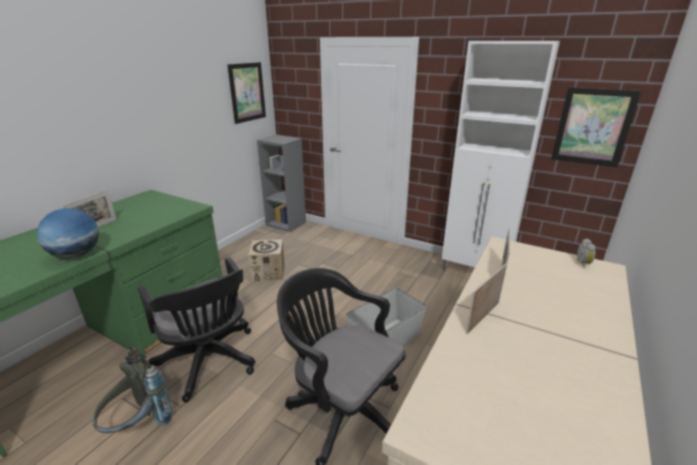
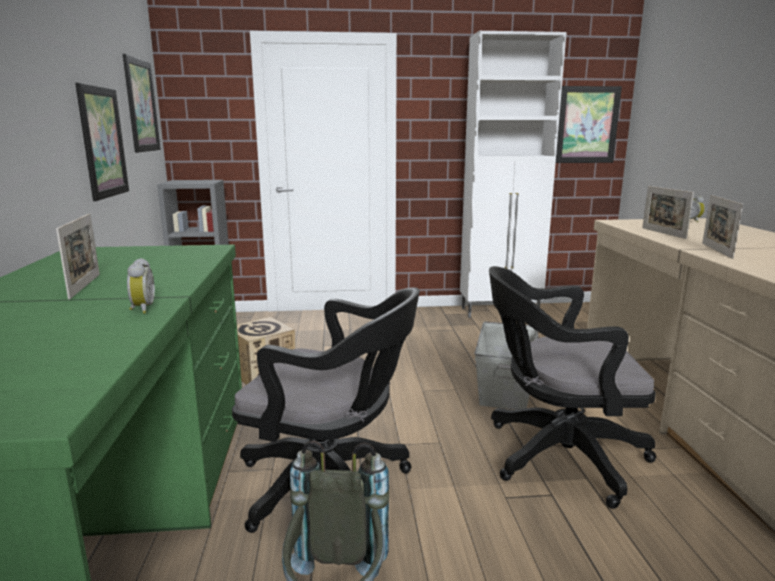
camera: 35 degrees left, 10 degrees down
(76, 255) = (141, 309): globe -> alarm clock
(198, 124) = (103, 142): none -> picture

